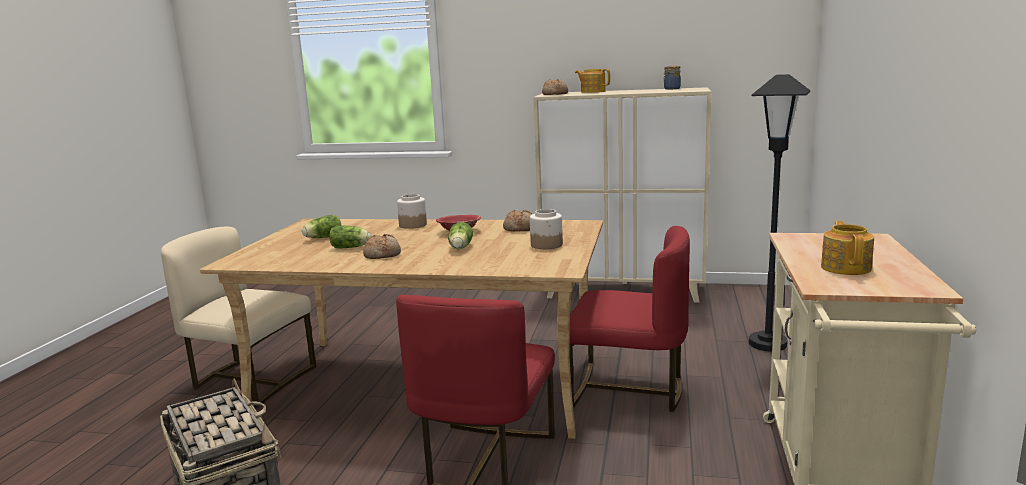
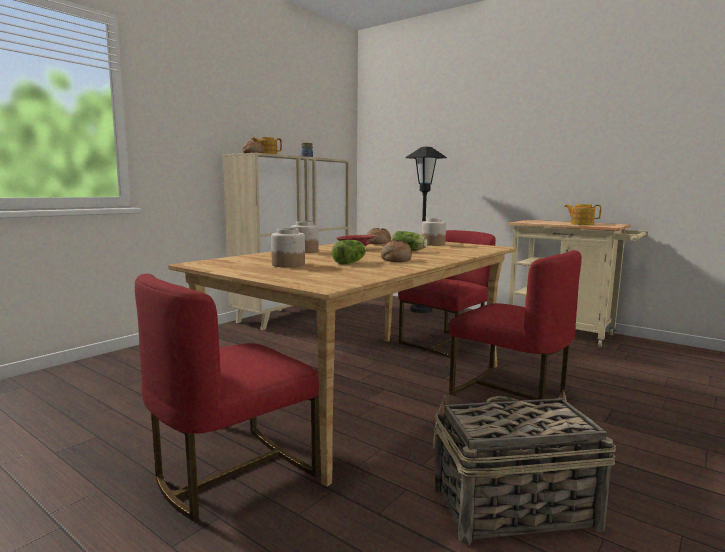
camera: 65 degrees left, 5 degrees down
(251, 381) = (232, 473): beige chair -> red chair
(322, 238) = (288, 265): lettuce -> jar

